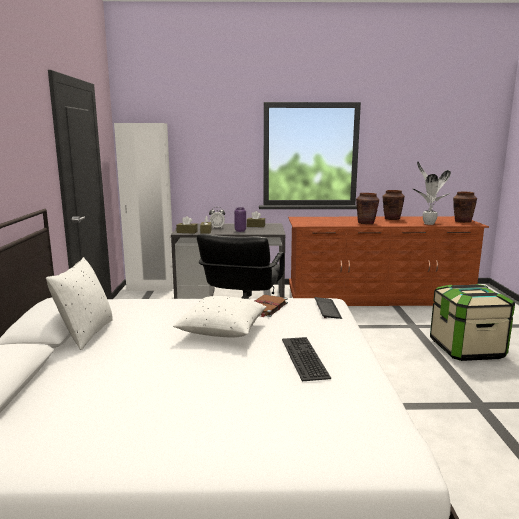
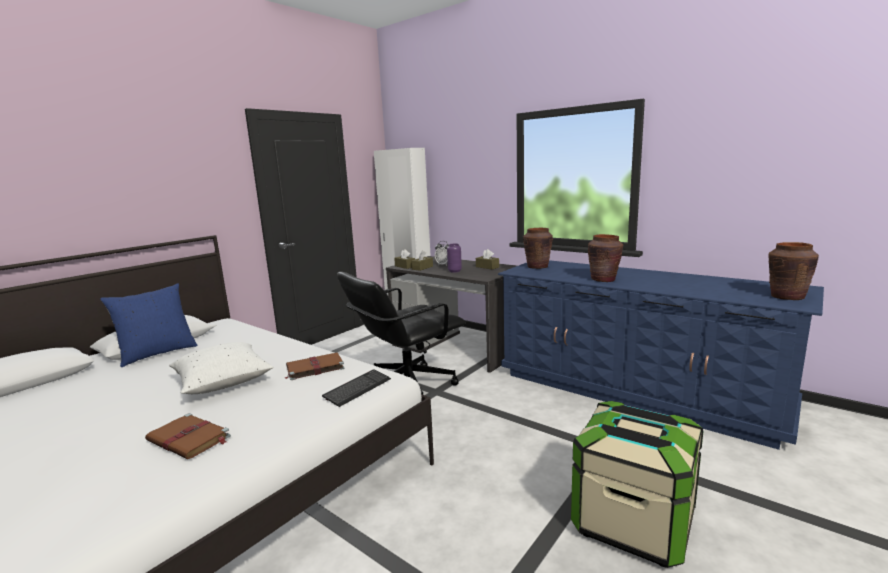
camera: 40 degrees right, 0 degrees up
(85, 334) = (157, 353): white pillow -> blue pillow
(302, 357) = (189, 439): keyboard -> brown book
(378, 297) = (634, 390): brown dresser -> blue dresser
(392, 219) = (665, 277): brown vase -> brown vase (537, 267)
(428, 223) = (704, 292): potted plant -> none

